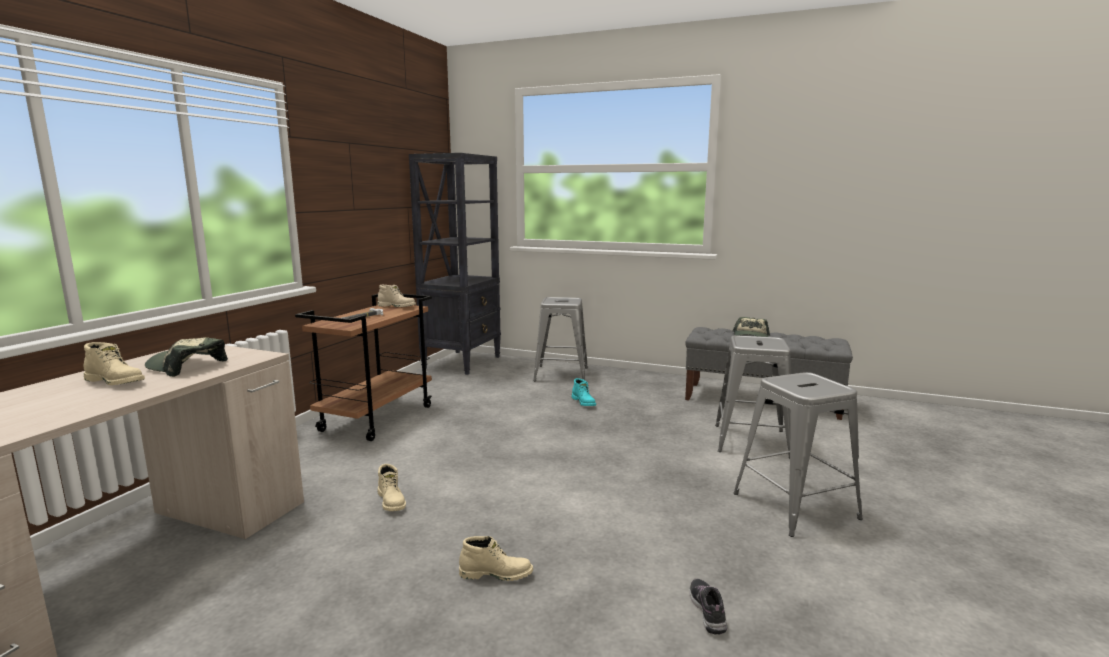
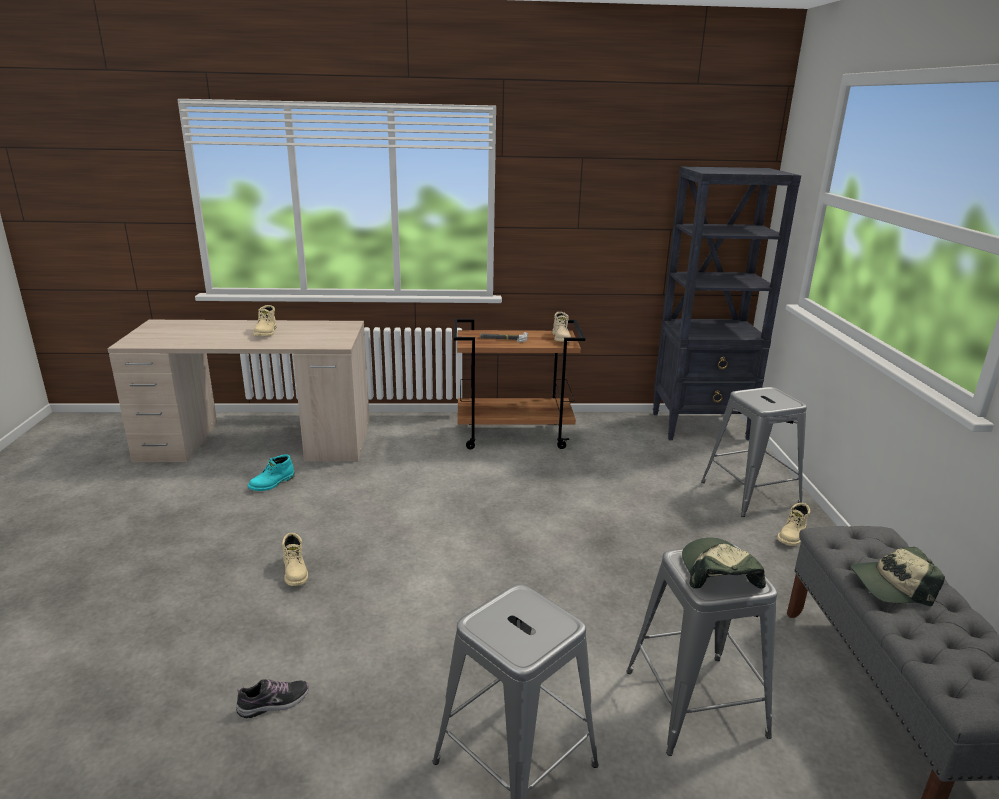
camera: 65 degrees right, 10 degrees up
(186, 366) = (303, 336): cap -> cap (718, 572)
(392, 501) = (377, 493): beige boot -> beige boot (792, 536)
(584, 402) = (676, 532): turquoise boot -> turquoise boot (272, 483)

